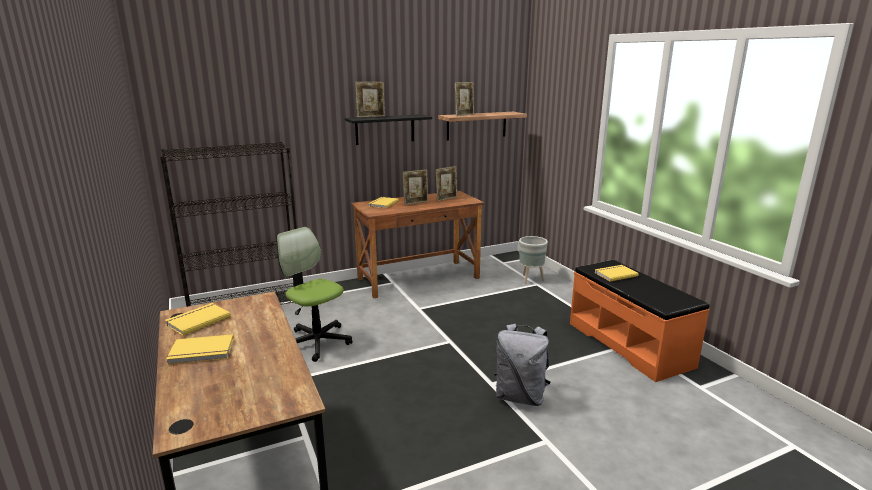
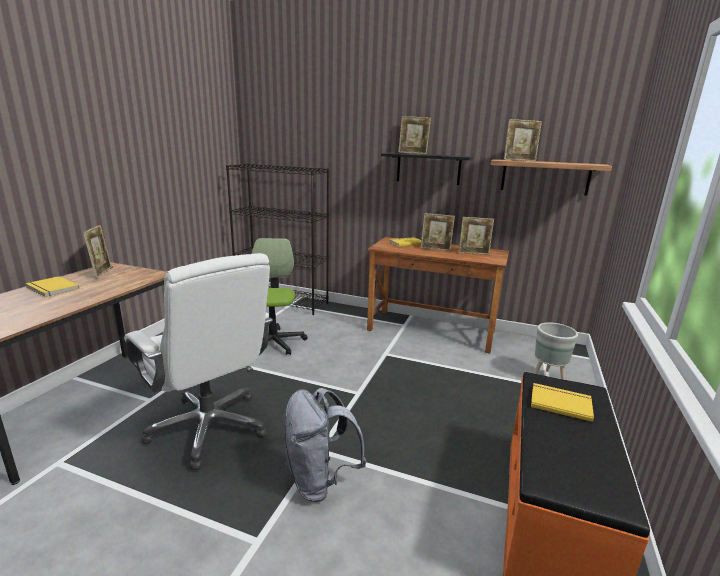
camera: 45 degrees right, 0 degrees up
(197, 320) = (102, 272): yellow book -> picture frame
(399, 418) = (210, 428): none -> white office chair

